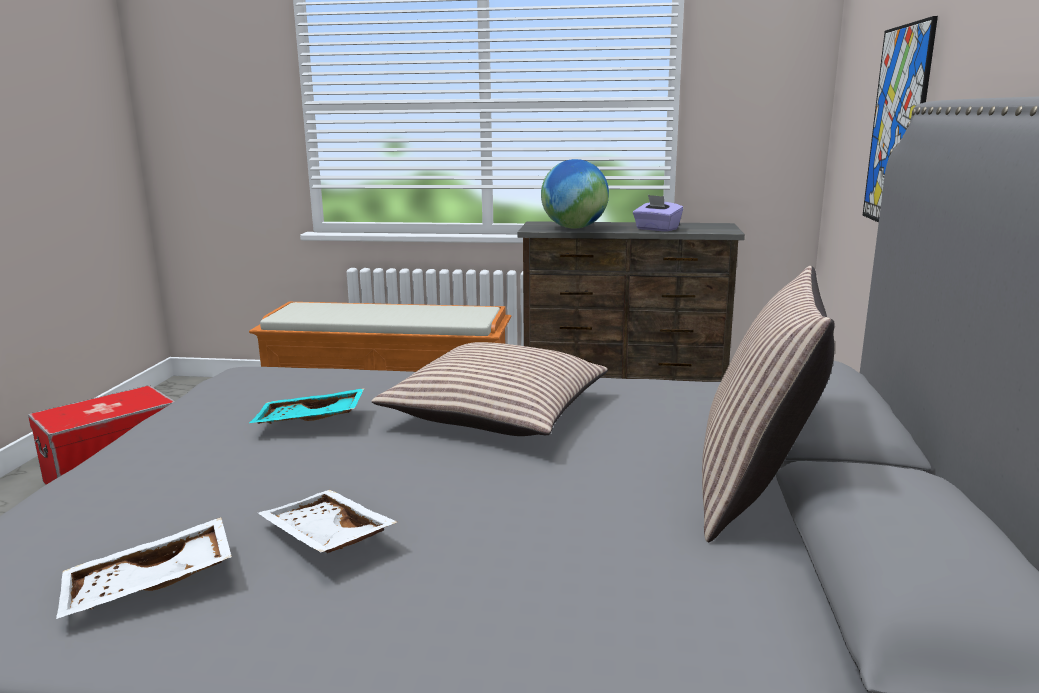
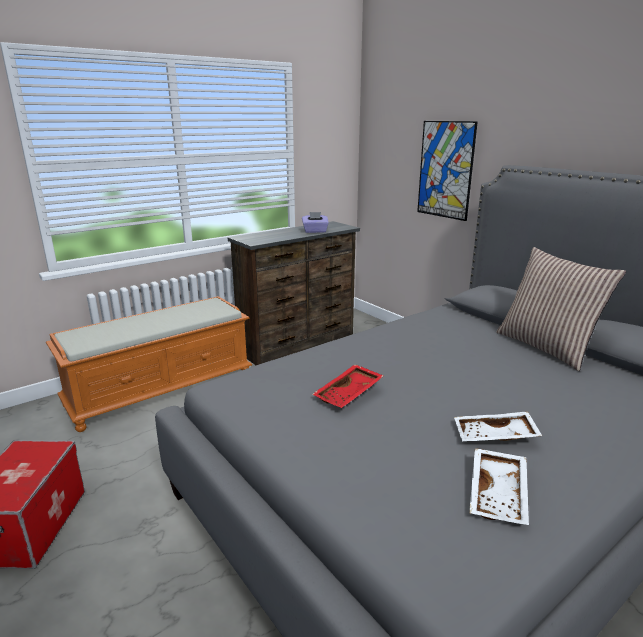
camera: 45 degrees left, 5 degrees up
(309, 421) = (349, 394): turquoise tray -> red tray
(497, 411) = (404, 353): pillow -> none
(574, 228) = (273, 237): globe -> none

